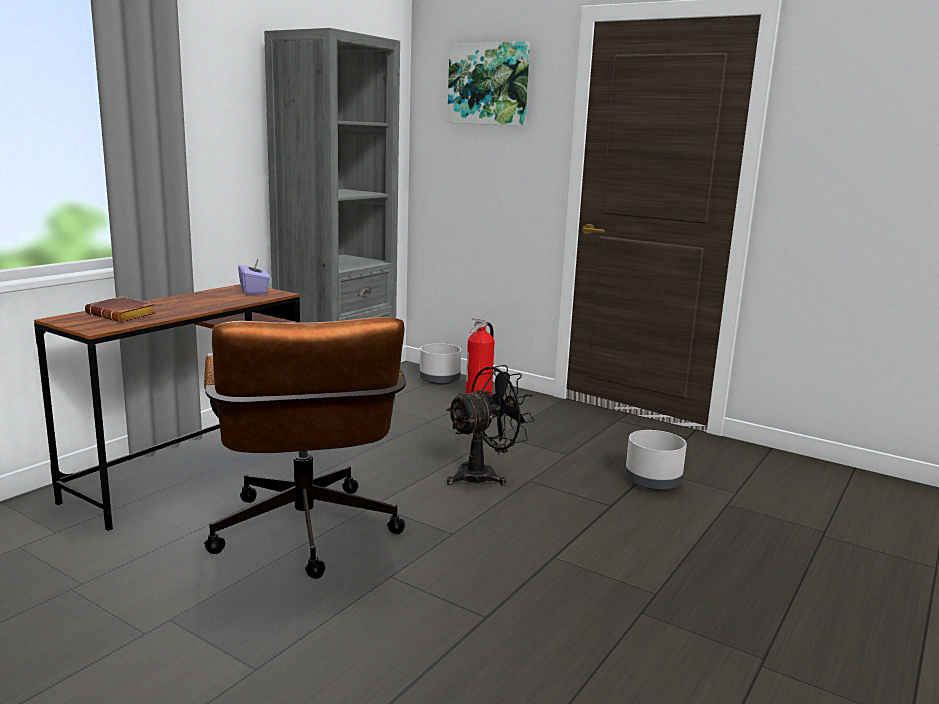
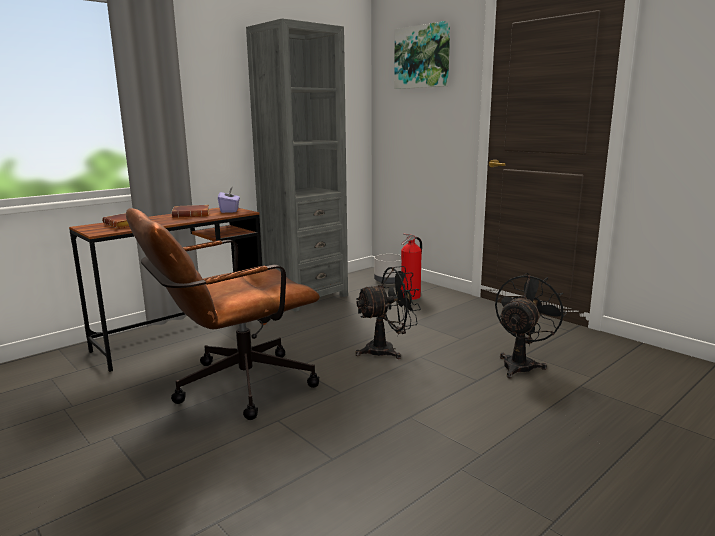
camera: 15 degrees right, 0 degrees up
(206, 298) = (192, 215): none -> brown book
(306, 538) = (233, 387): brown office chair -> brown office chair turned 60 degrees clockwise
(652, 482) = (521, 364): grey planter -> black fan

